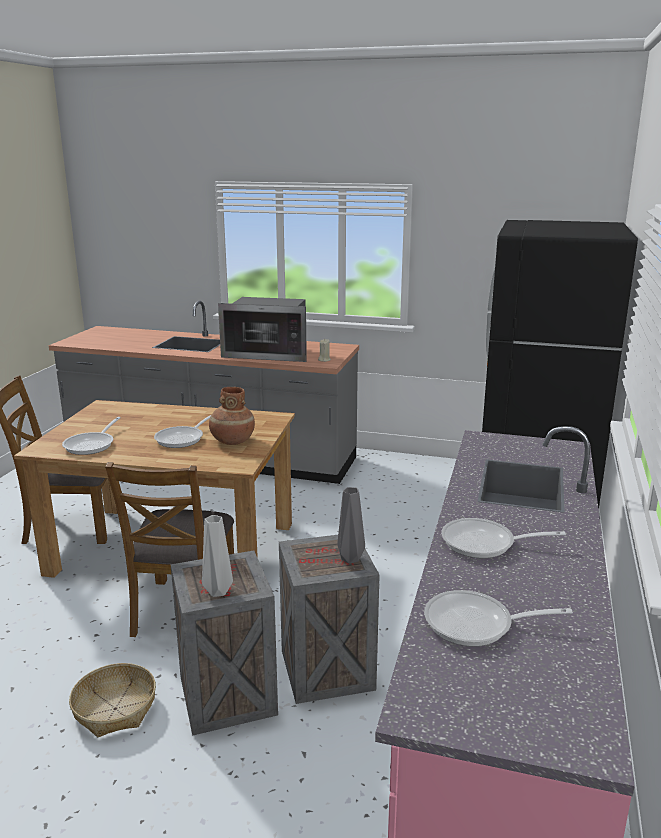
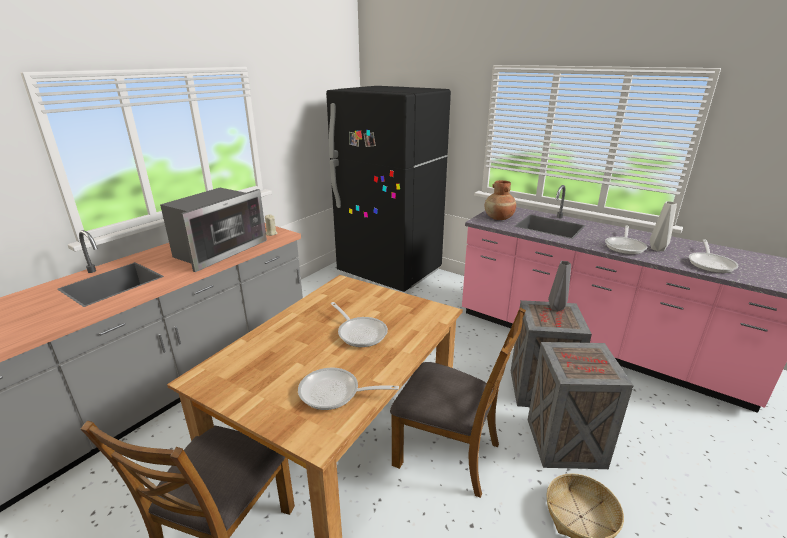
camera: 70 degrees left, 5 degrees up
(92, 445) = (335, 393): frying pan -> frying pan turned 150 degrees clockwise
(218, 591) = (601, 364): grey vase -> grey vase (656, 249)
(232, 441) = (384, 308): brown vase -> brown vase (498, 218)

